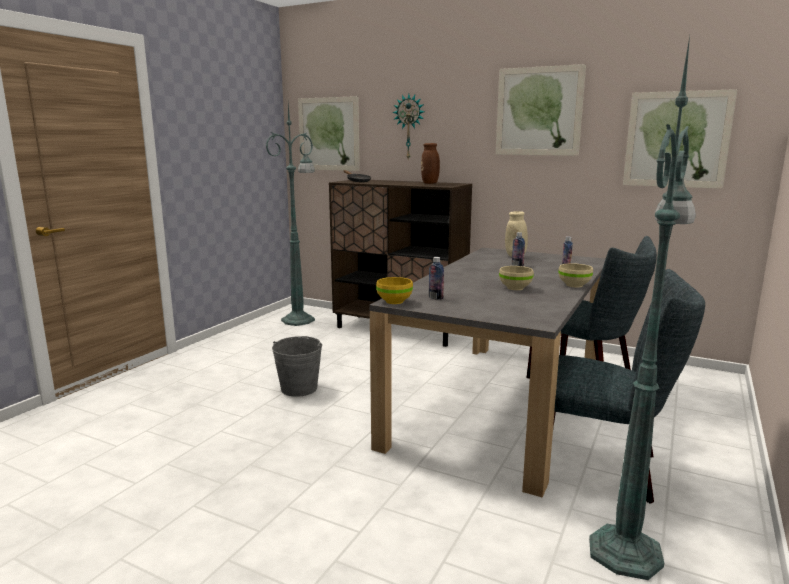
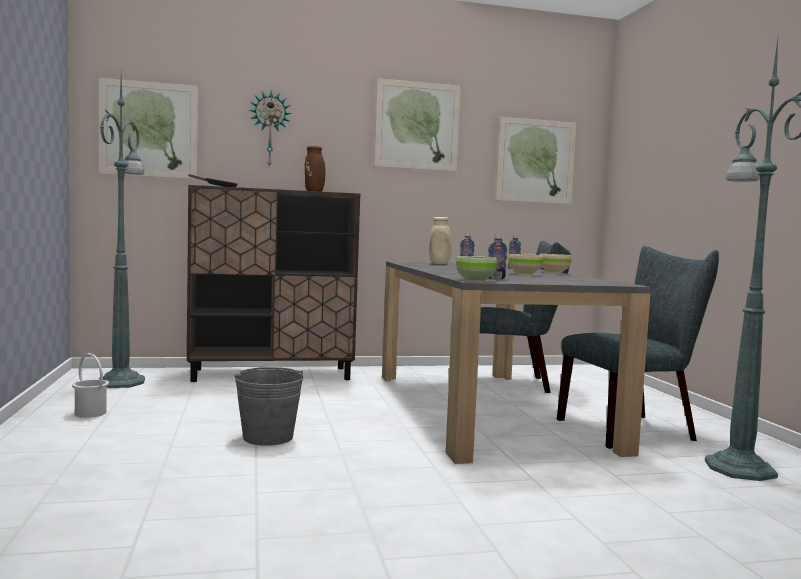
camera: 40 degrees left, 10 degrees down
(243, 344) = (90, 413): none -> white bucket
(393, 301) = (475, 280): yellow bowl -> green bowl

